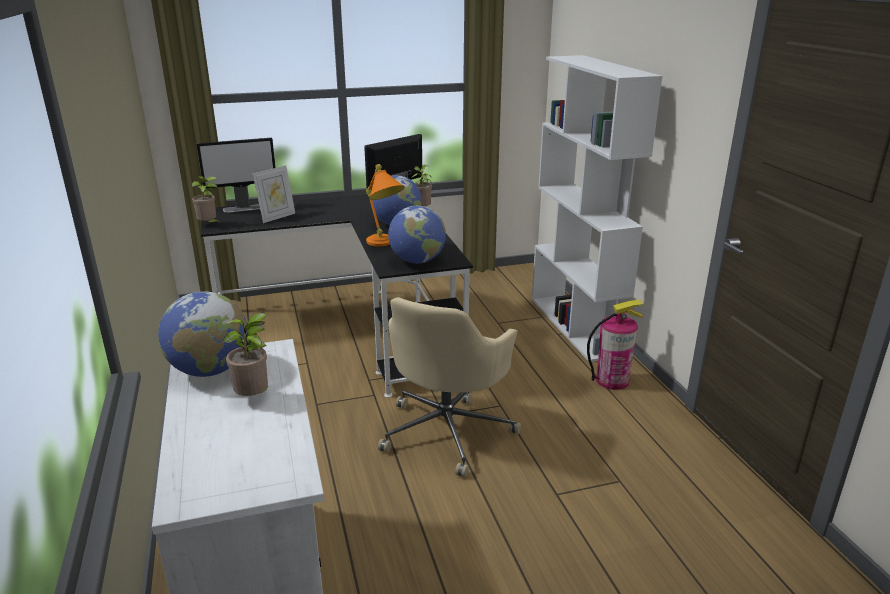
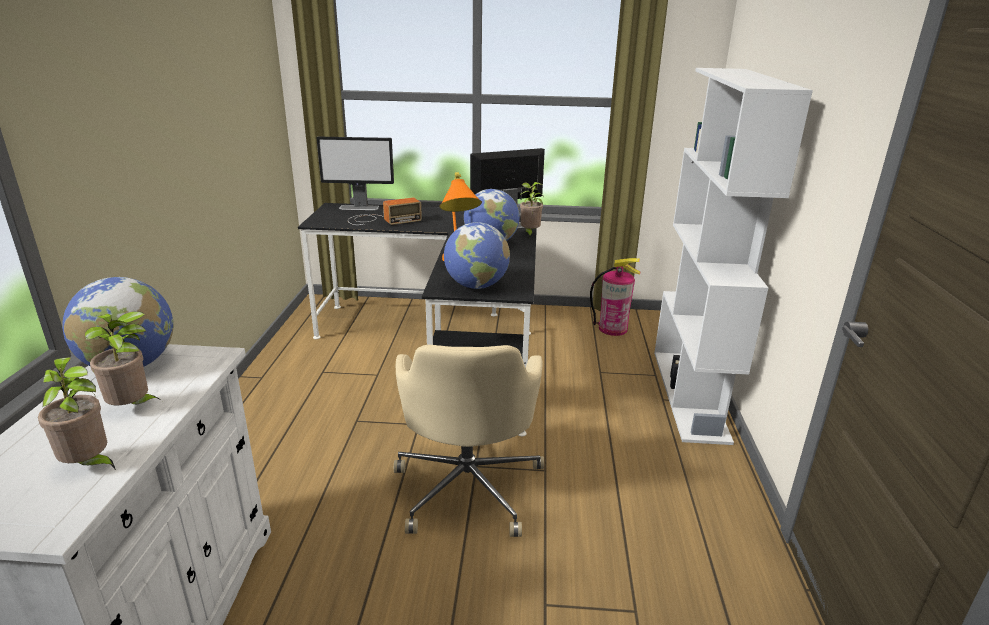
camera: 20 degrees right, 0 degrees up
(209, 225) = (314, 219): potted plant -> potted plant (89, 465)
(277, 217) = (381, 220): picture frame -> radio
(448, 431) = (468, 486): beige office chair -> beige office chair turned 45 degrees counterclockwise
(612, 380) = (698, 472): fire extinguisher -> fire extinguisher (613, 329)

